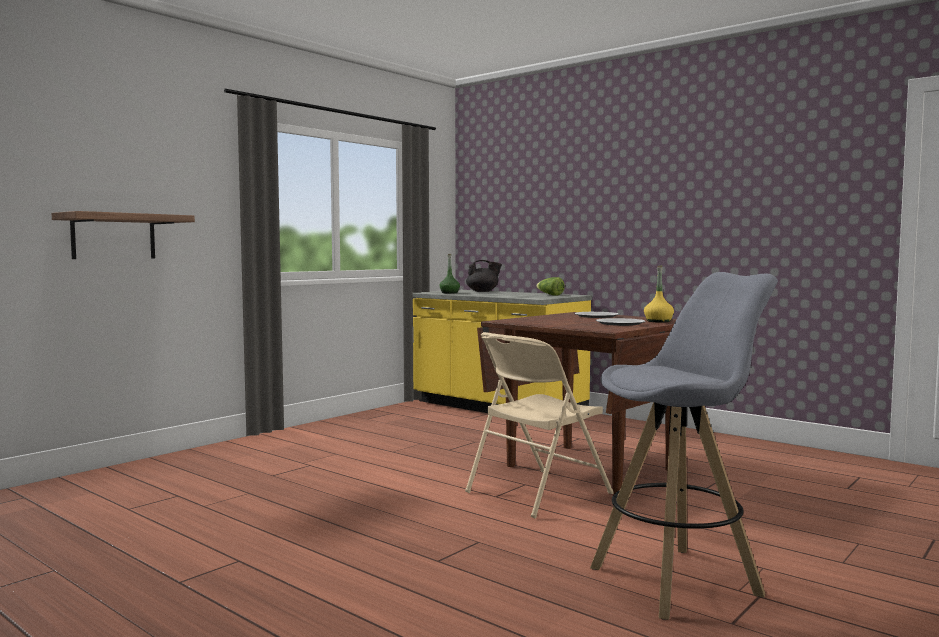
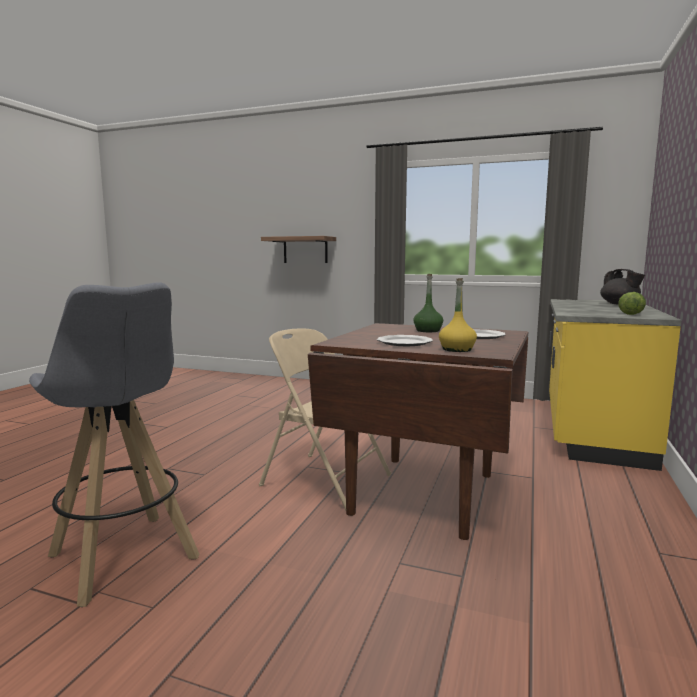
camera: 70 degrees right, 5 degrees up
(449, 293) = (573, 302): green bottle -> green bottle (427, 330)

